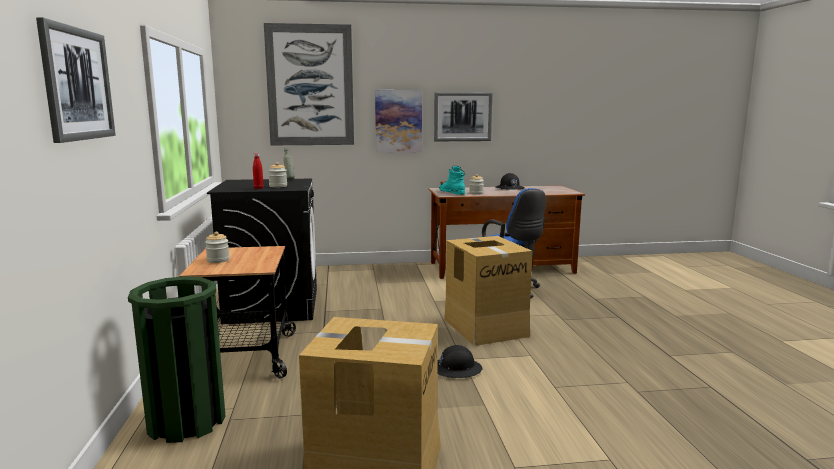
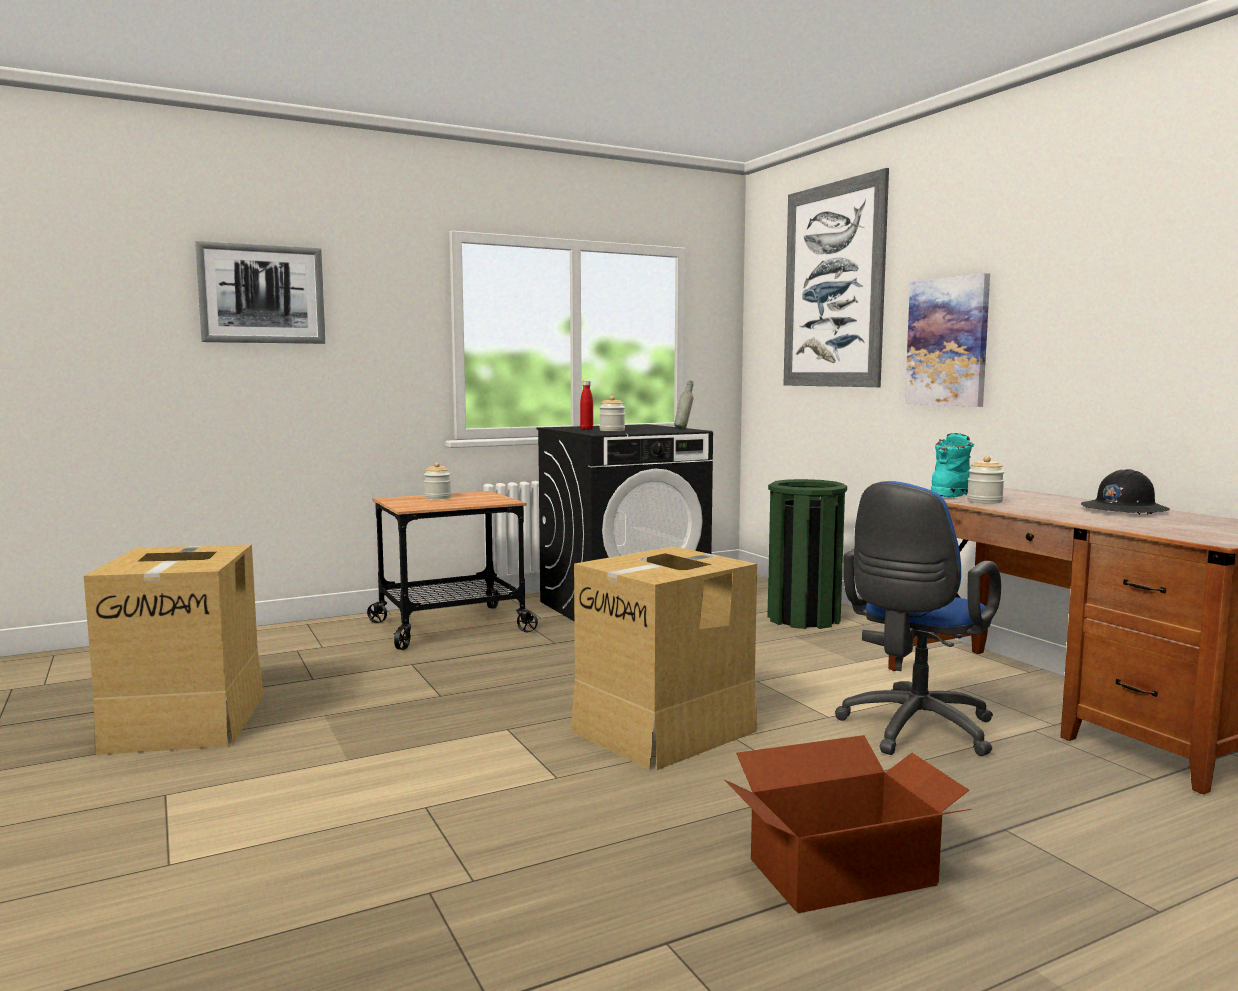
camera: 70 degrees right, 5 degrees down
(186, 421) = (292, 638): green trash can -> green trash can (803, 619)
(456, 369) = (466, 729): black hard hat -> none
(462, 116) = (1068, 327): picture -> none
(623, 323) = (844, 873): none -> cardboard box

